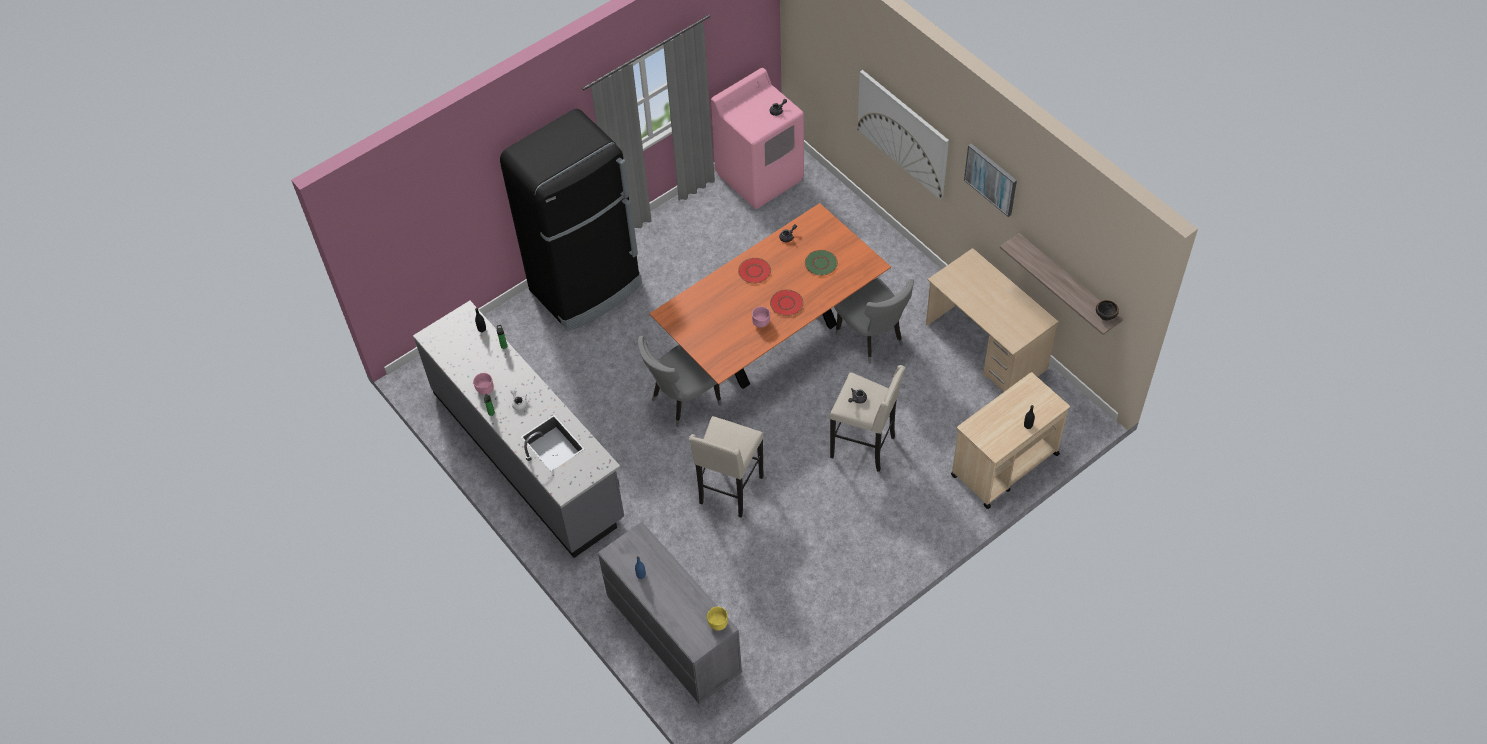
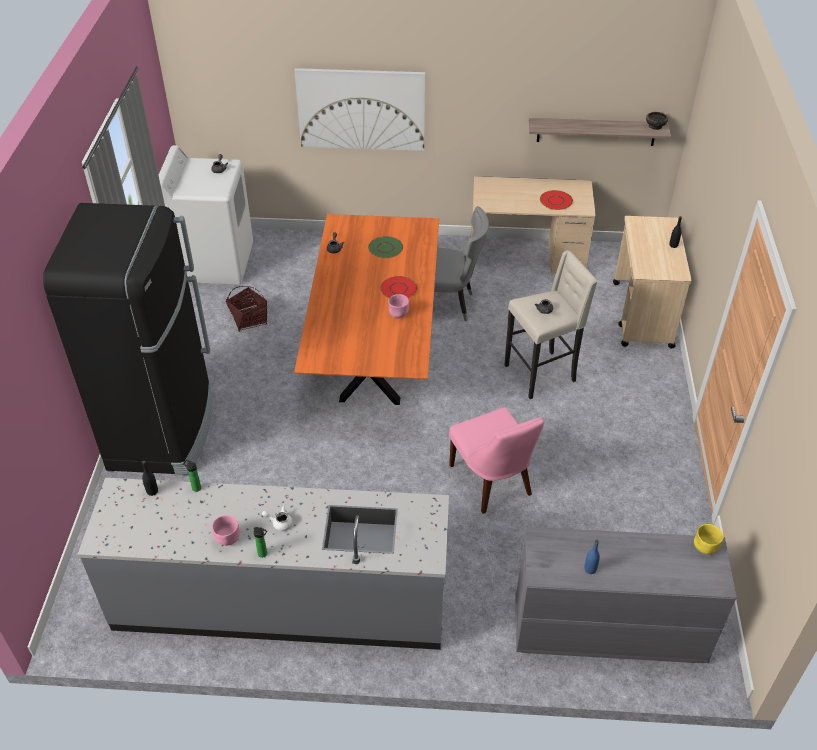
camera: 50 degrees left, 10 degrees down
(682, 401) = (363, 450): grey chair -> none
(728, 243) = (248, 319): none -> basket
(729, 491) = (492, 482): beige stool -> pink chair
(754, 271) = (341, 285): red plate -> red plate (556, 201)
(760, 176) = (215, 262): pink washing machine -> white washing machine
(991, 179) = (487, 79): picture -> none

